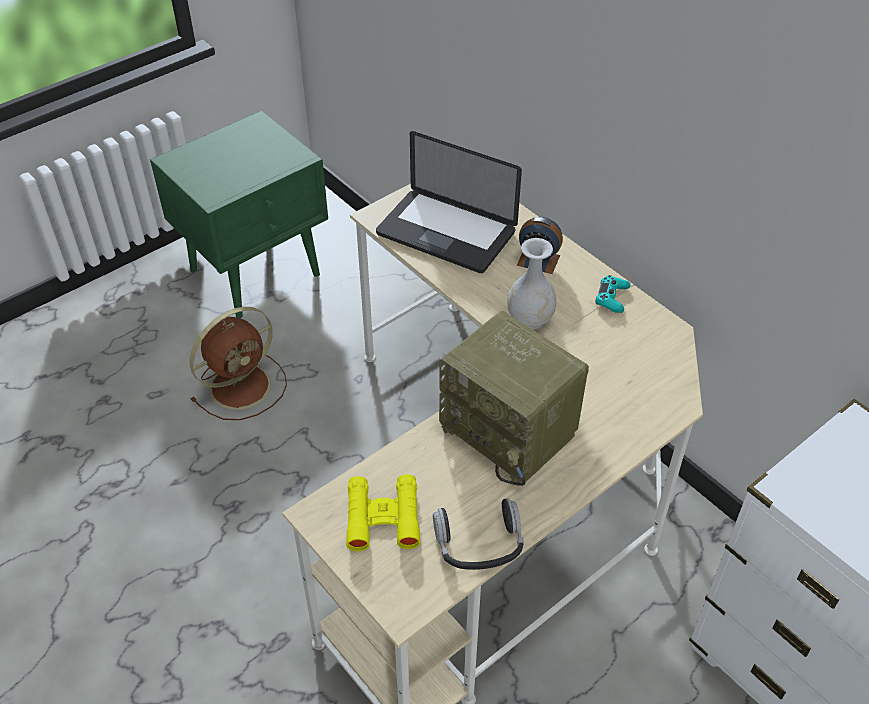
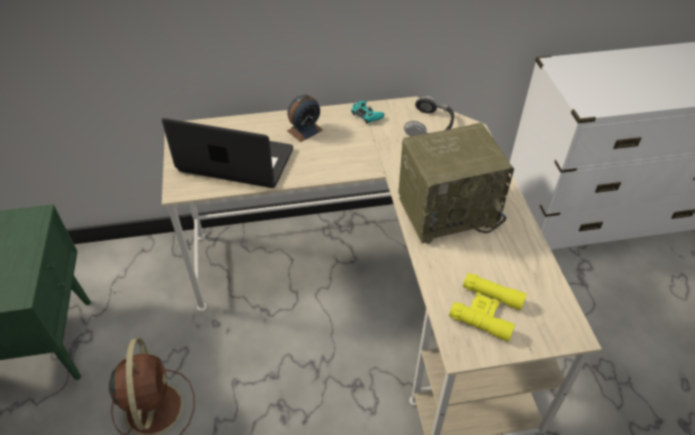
camera: 60 degrees left, 0 degrees up
(446, 233) = (236, 161): laptop -> laptop turned 135 degrees counterclockwise
(479, 543) = (534, 267): headphones -> headphones (430, 126)
(530, 319) = (355, 157): white vase -> none

